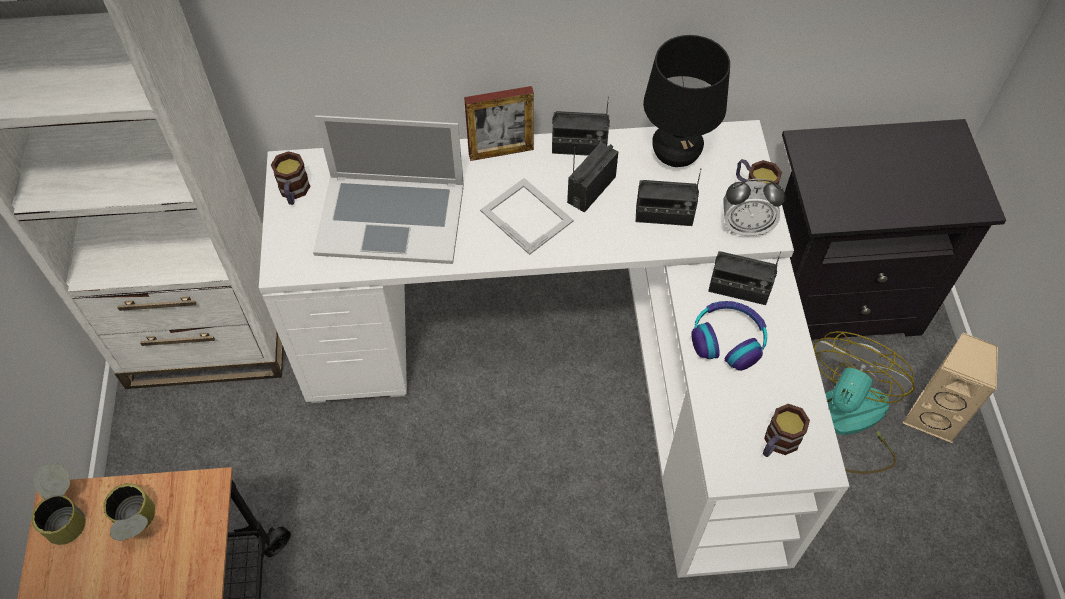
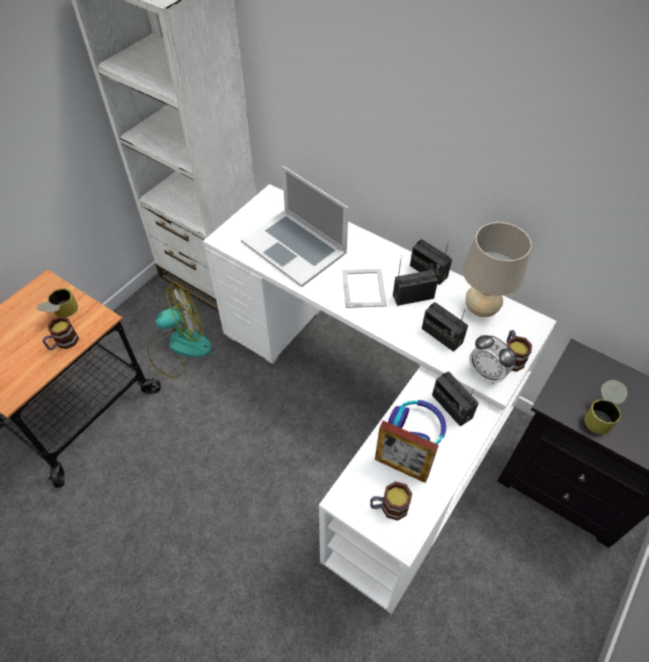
camera: 40 degrees right, 5 degrees down
(66, 513) = (43, 289): can -> can (600, 415)
(294, 192) = (261, 208): mug -> mug (63, 343)
(501, 152) = (382, 249): picture frame -> picture frame (401, 468)
(675, 156) = (481, 309): black table lamp -> beige table lamp
(845, 423) = (505, 560): fan -> fan (179, 346)
(933, 415) = (571, 602): beige speaker -> none

